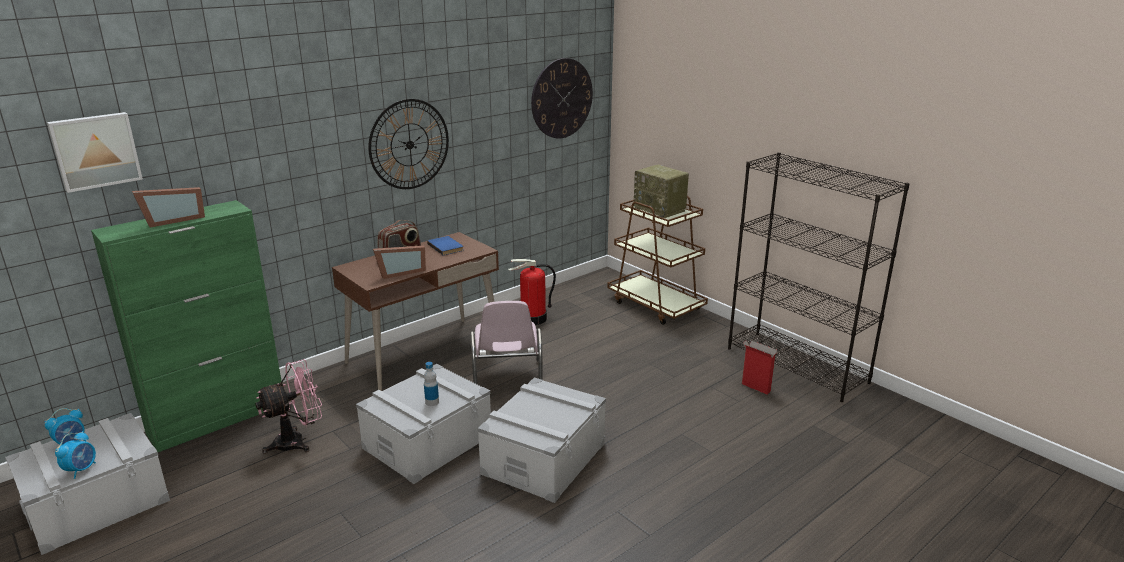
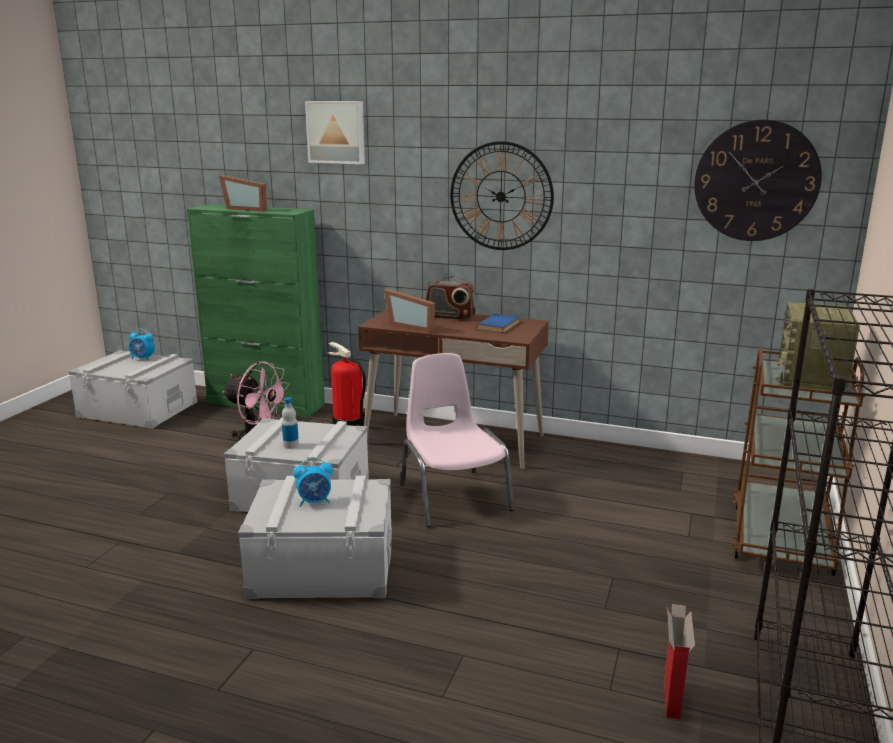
camera: 60 degrees right, 5 degrees down
(81, 469) = (112, 371): alarm clock -> alarm clock (315, 502)
(95, 151) = (221, 140): picture -> picture (336, 132)
(507, 381) = (453, 496): pink chair -> pink chair turned 105 degrees clockwise
(533, 319) = (605, 468): fire extinguisher -> fire extinguisher (348, 424)

